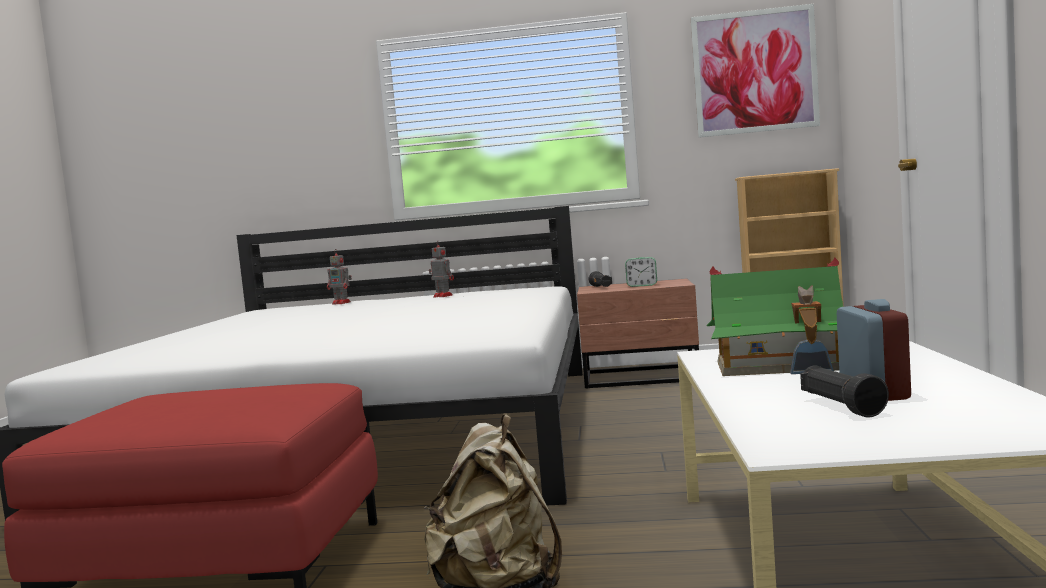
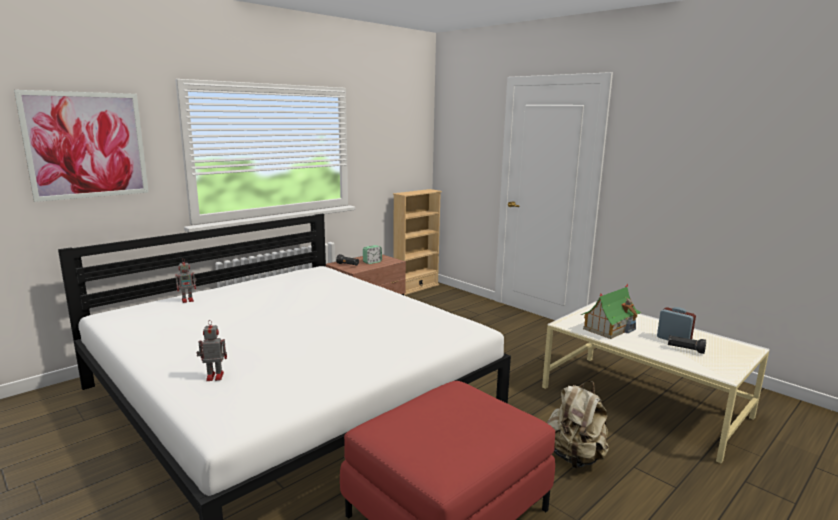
camera: 50 degrees left, 10 degrees up
(442, 296) = (268, 285): toy robot -> toy robot (213, 376)
(754, 72) = (402, 133): picture -> picture (86, 145)

